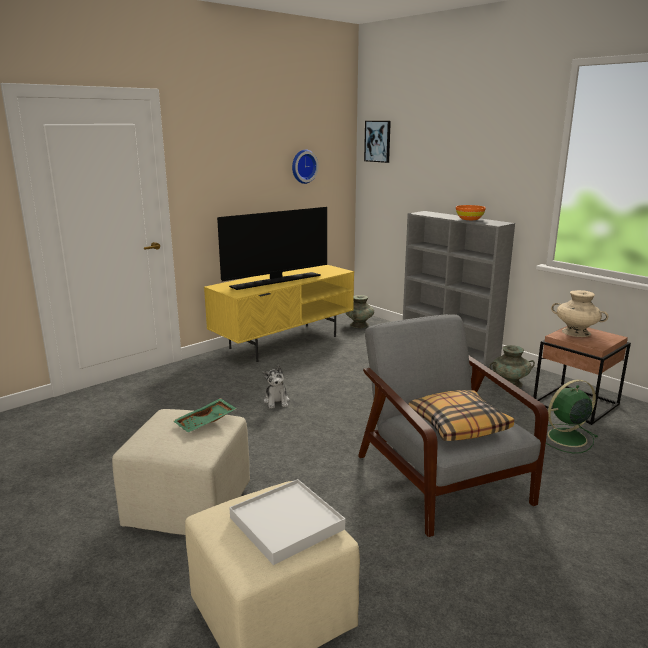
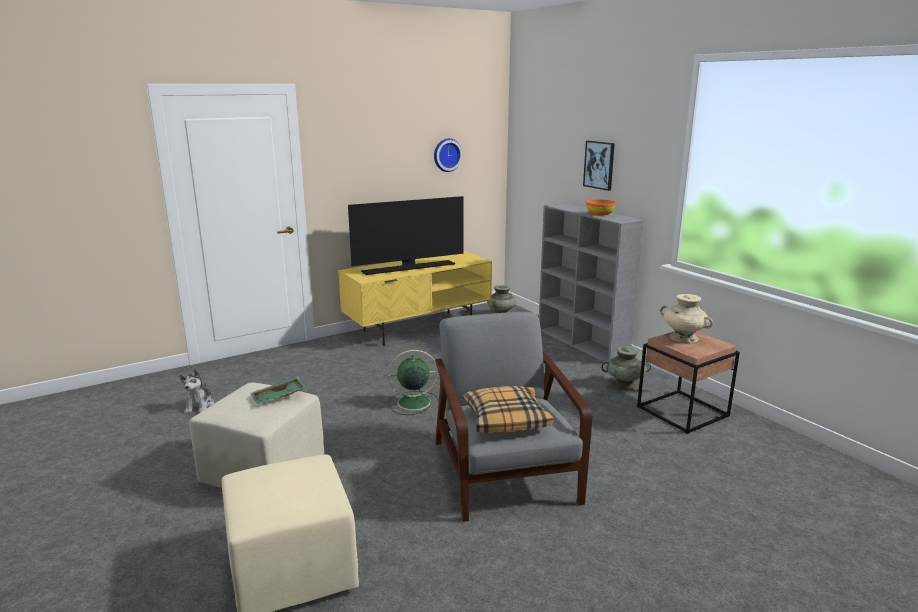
camera: 10 degrees right, 0 degrees up
(276, 401) = (384, 385): plush toy -> plush toy (200, 406)
(286, 523) = (298, 488): white tray -> none
(378, 141) = (525, 130): picture -> picture (599, 165)
(565, 438) = (651, 444): green fan -> green fan (412, 402)

